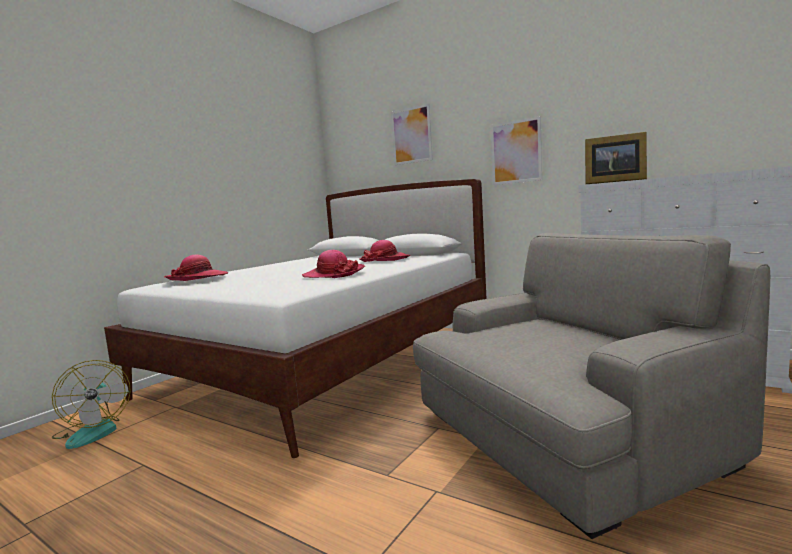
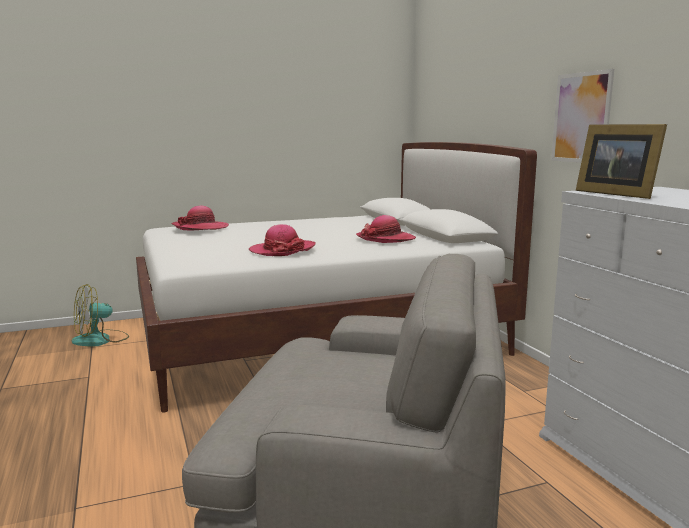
camera: 35 degrees right, 5 degrees up
(94, 431) = (100, 340): fan -> fan turned 45 degrees clockwise
(411, 135) = (484, 79): picture -> none

